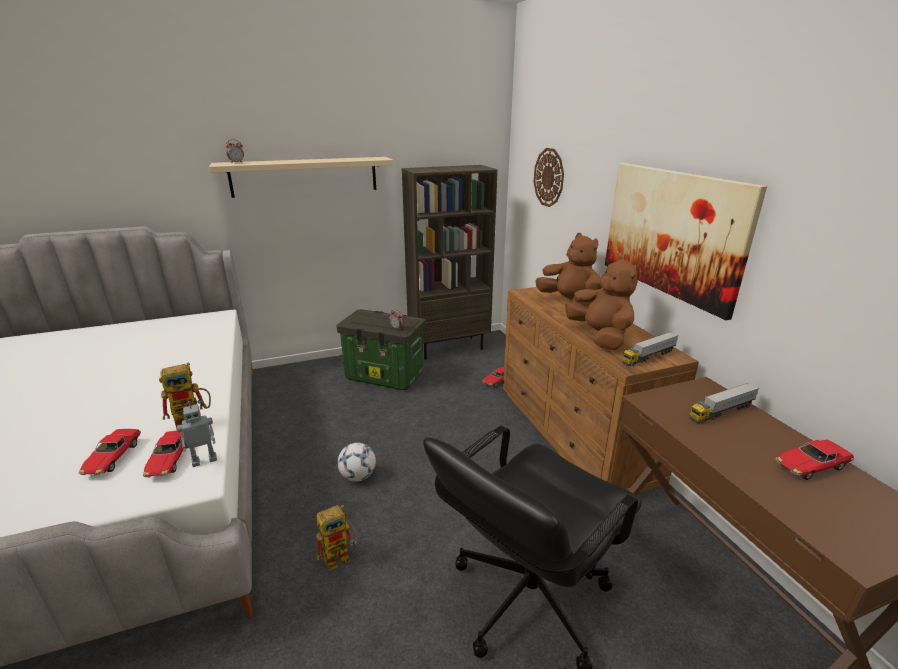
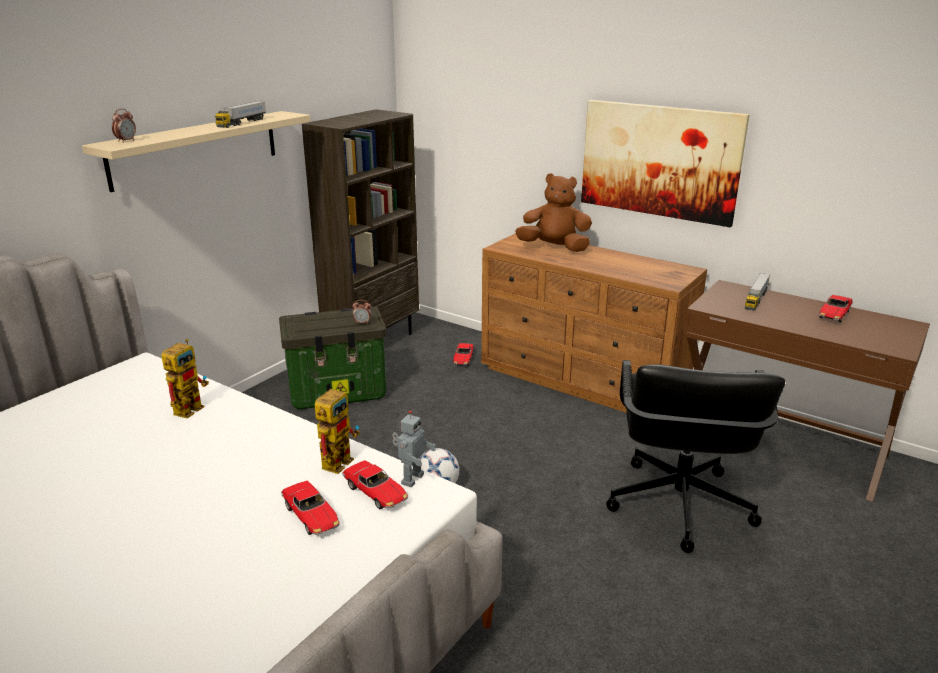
camera: 35 degrees left, 0 degrees up
(341, 555) = (507, 549): toy robot -> toy robot (191, 407)
(549, 177) = (477, 118): wall clock -> none
(600, 337) = (620, 269): brown plush toy -> none
(648, 356) = (673, 274): toy truck -> toy truck (242, 123)

